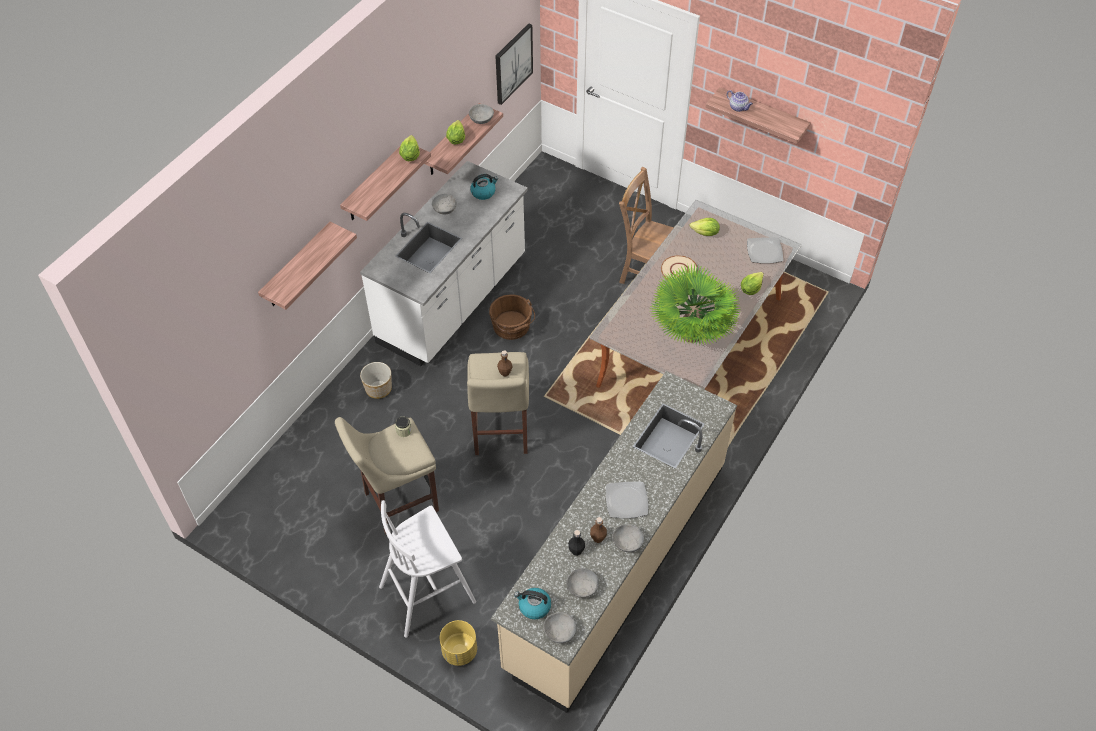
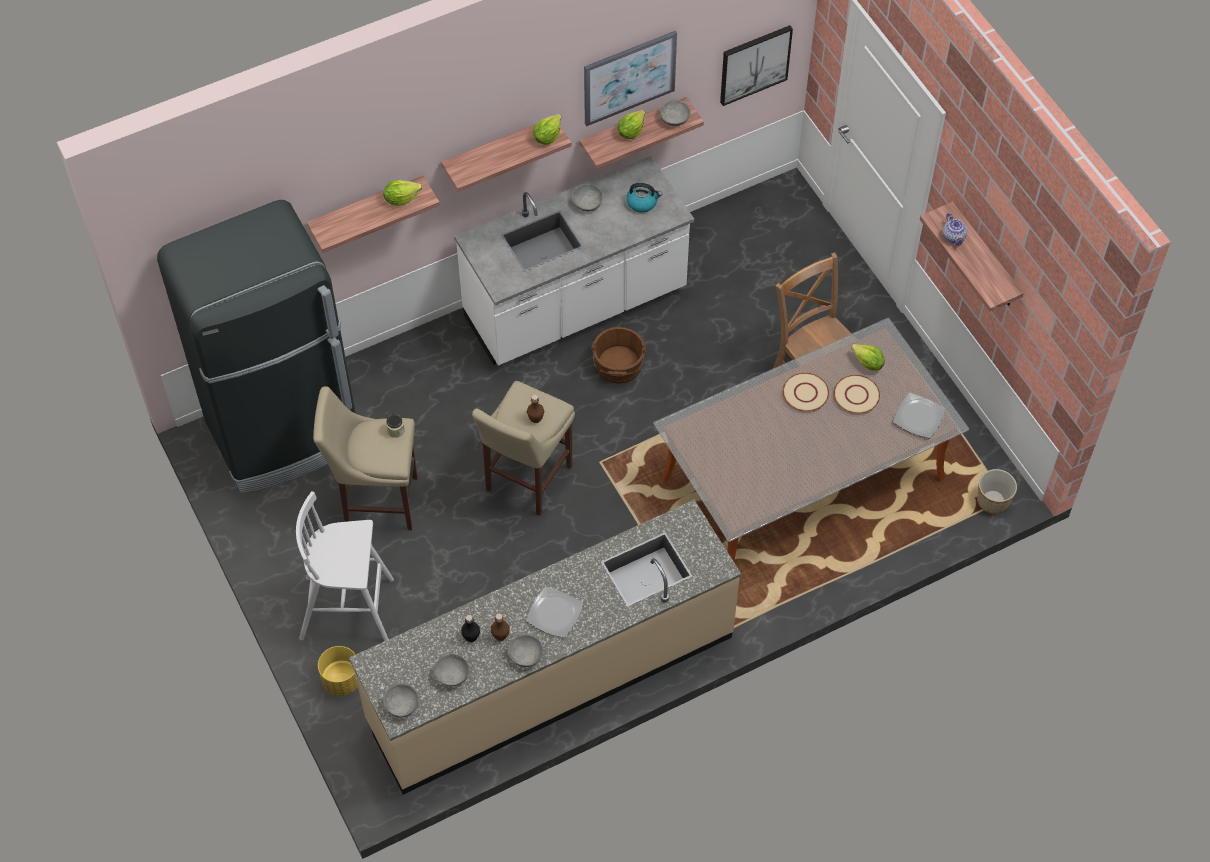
camera: 30 degrees right, 5 degrees up
(291, 488) = (285, 433): none -> black fridge
(378, 388) = (435, 368): planter -> planter (993, 500)
(445, 92) = (629, 77): none -> picture
(534, 606) = (394, 668): kettle -> none
(691, 333) = (765, 471): potted plant -> none
(713, 256) = (856, 395): none -> beige plate
(750, 289) = (869, 453): lettuce -> lettuce (401, 199)

